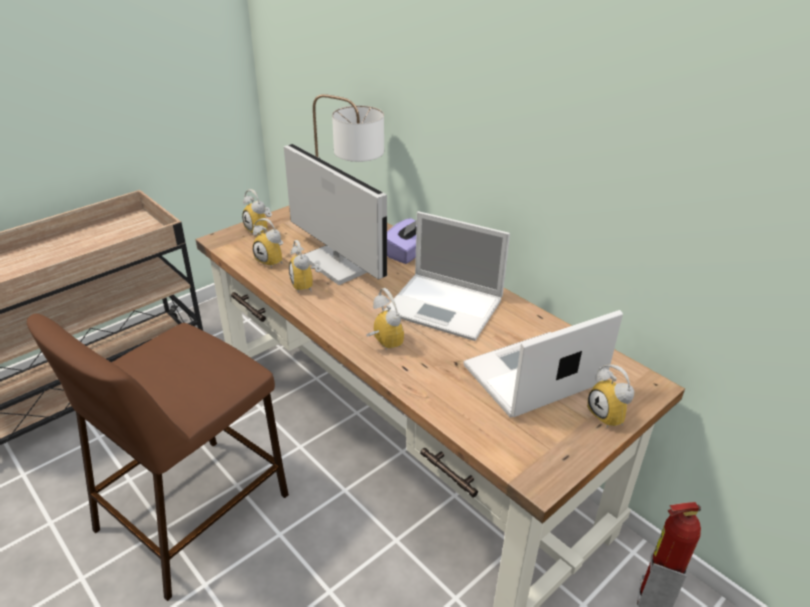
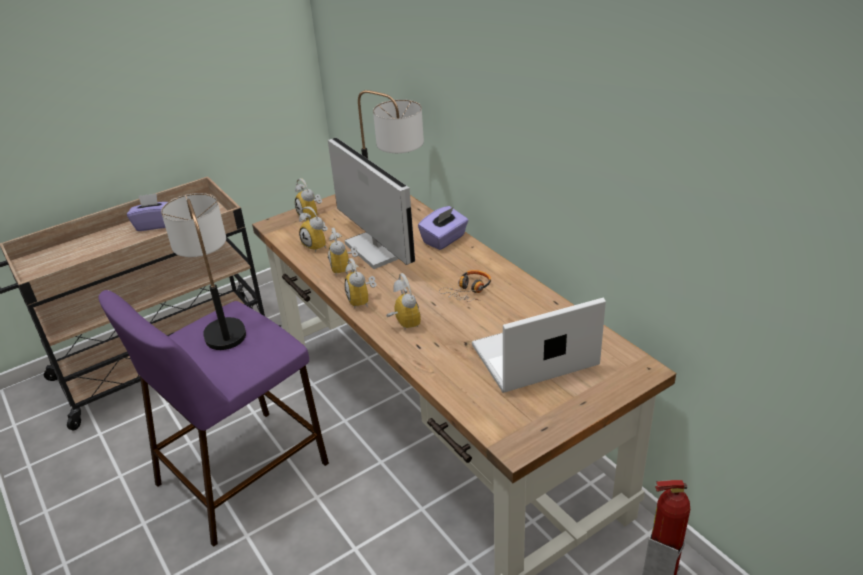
camera: 10 degrees right, 0 degrees up
(82, 241) = (155, 224): none -> purple tissue box
(170, 347) = (221, 322): none -> table lamp
(194, 510) = (244, 472): brown stool -> purple stool
(446, 306) = (469, 291): laptop -> headphones
(610, 416) = (596, 395): alarm clock -> alarm clock (363, 301)

